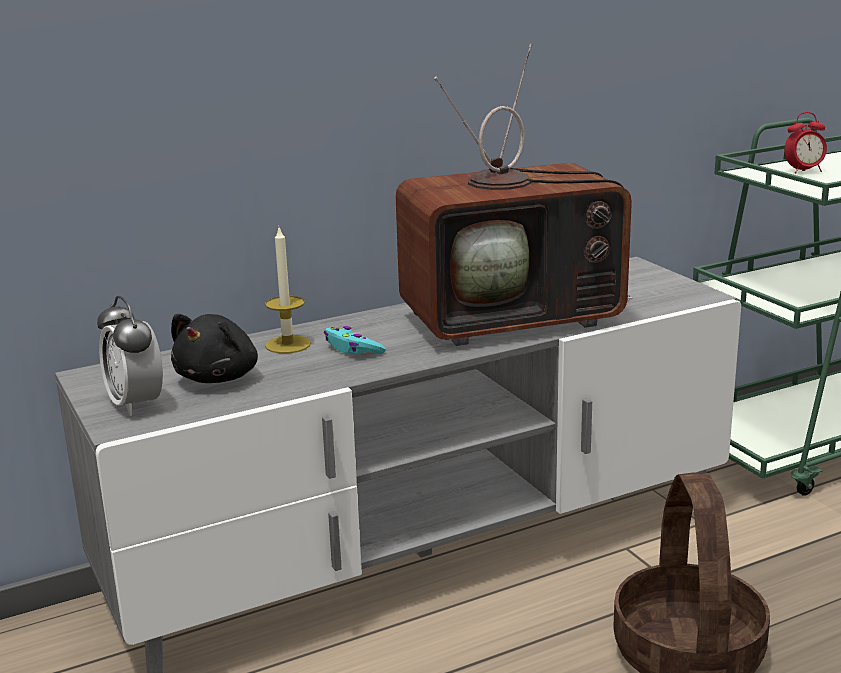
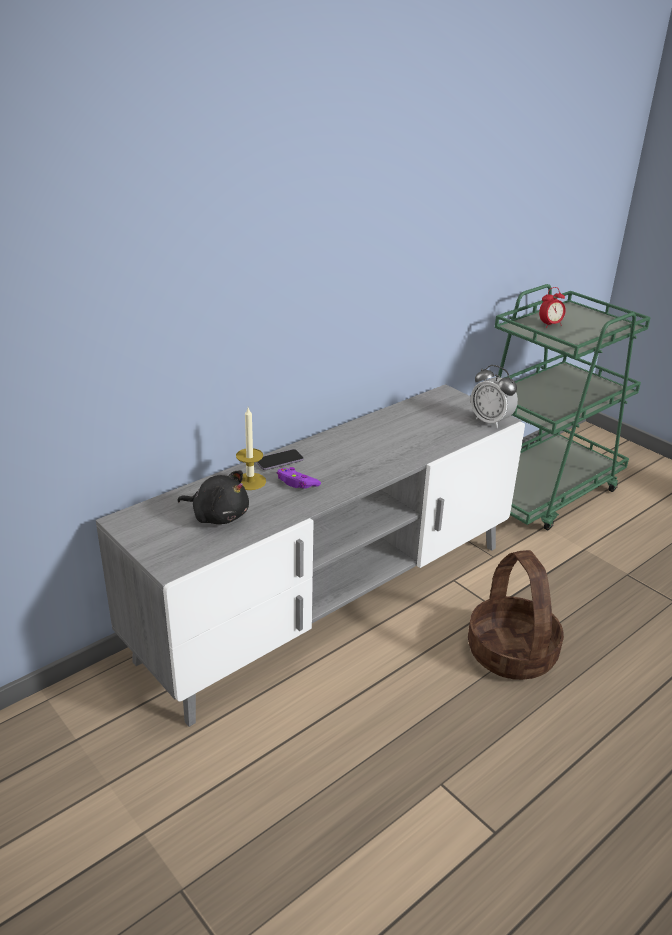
camera: 15 degrees left, 10 degrees up
(136, 404) = (172, 545): alarm clock -> alarm clock (490, 421)
(220, 377) = (218, 516): black plush toy -> black plush toy turned 75 degrees counterclockwise
(342, 326) = (279, 461): none -> phone
(353, 349) = (297, 483): turquoise game controller -> purple game controller
(514, 318) = (391, 446): television -> none

